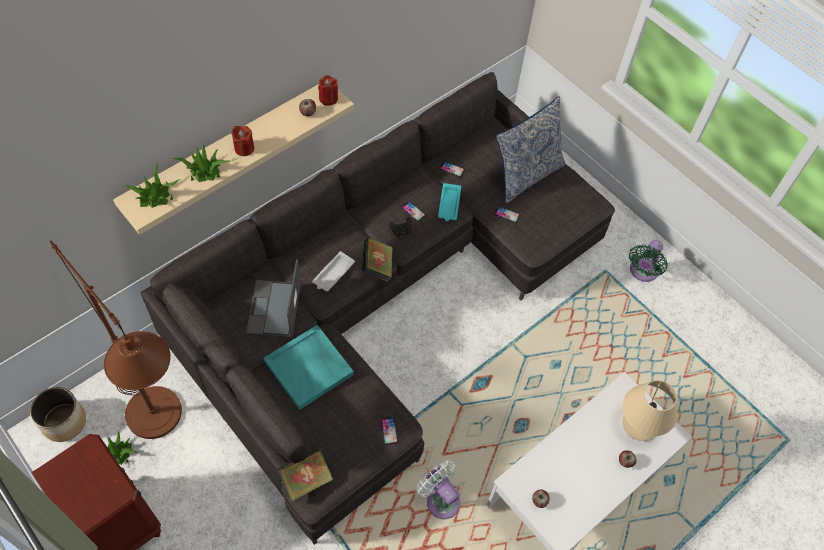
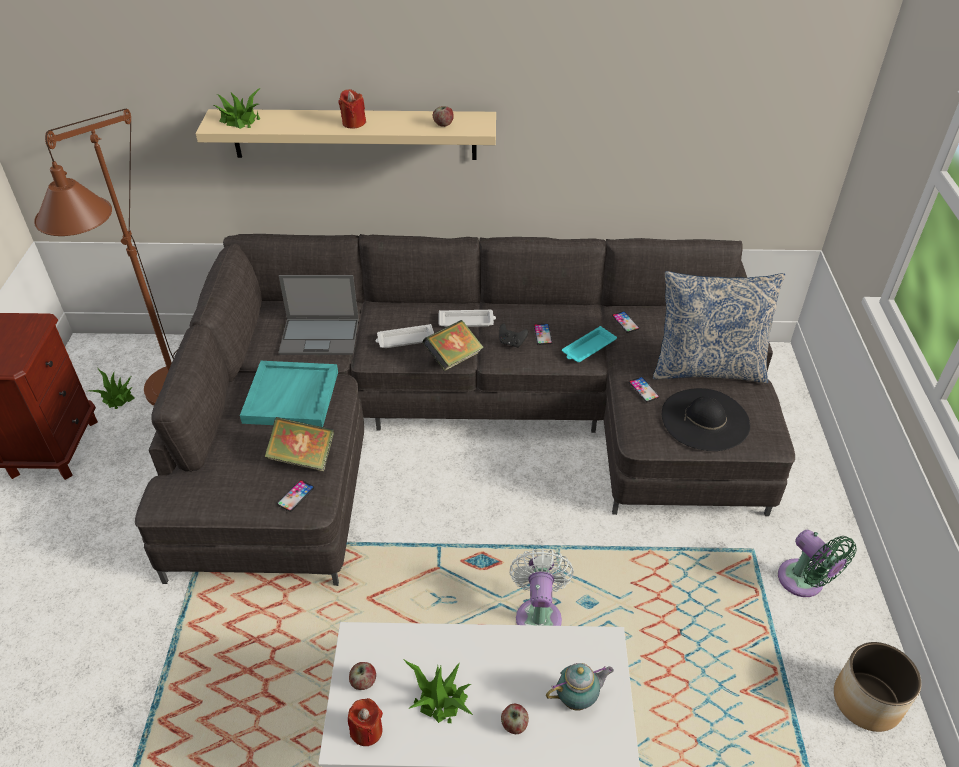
camera: 45 degrees right, 15 degrees down
(64, 421) = (113, 352): planter -> planter (867, 700)
(204, 170) = (300, 122): potted plant -> potted plant (439, 698)
(274, 309) = (320, 336): laptop -> laptop turned 135 degrees counterclockwise
(305, 480) = (174, 482): book -> book (302, 458)
(328, 98) = (476, 123): red candle -> red candle (366, 731)
(357, 232) = (467, 321): none -> white tray
(440, 499) = (317, 639): white fan -> white fan (538, 614)
(555, 213) = (705, 419): none -> black hat
(639, 425) = (578, 699): beige table lamp -> teapot
(642, 272) = (804, 582): green fan -> green fan turned 105 degrees counterclockwise

